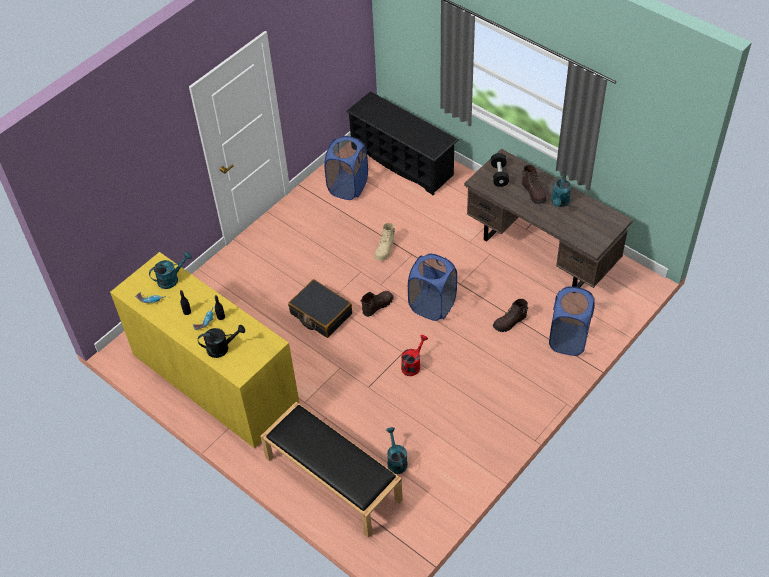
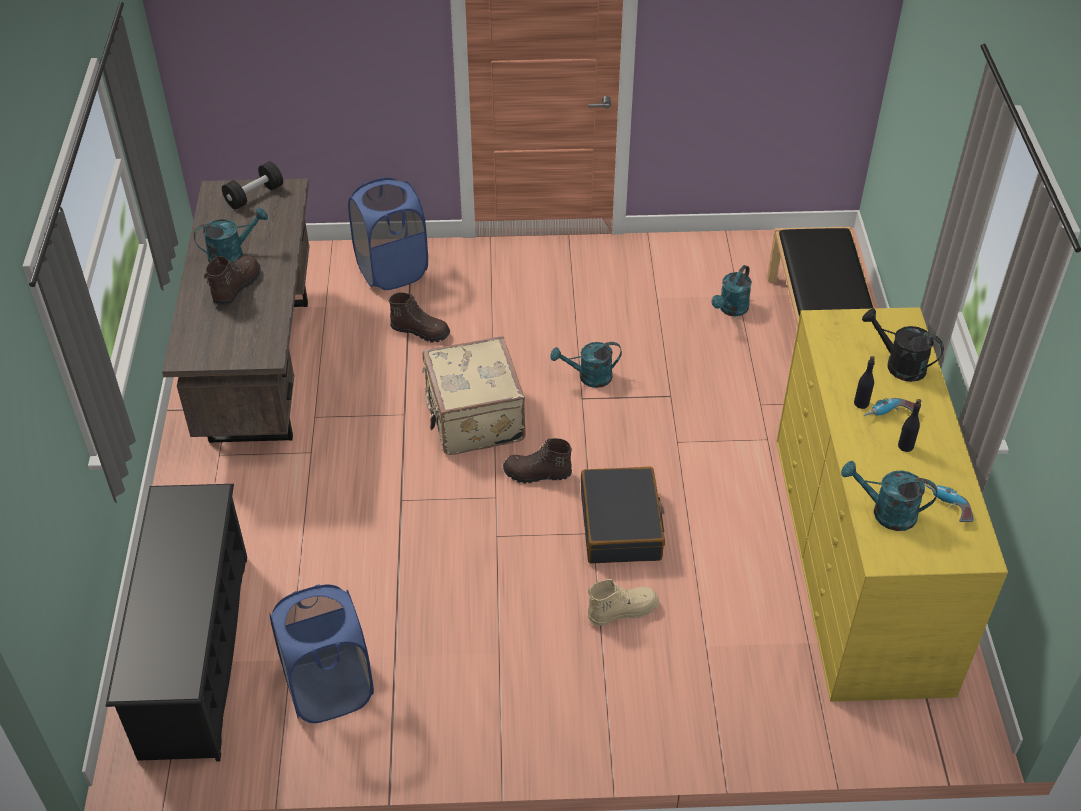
camera: 135 degrees left, 5 degrees down
(385, 249) = (423, 537): beige boot -> beige boot (622, 610)
(412, 365) = (589, 377): red watering can -> turquoise watering can
(432, 305) = (473, 418): blue laundry basket -> beige suitcase
(499, 175) = (229, 340): black dumbbell -> black dumbbell (254, 196)

